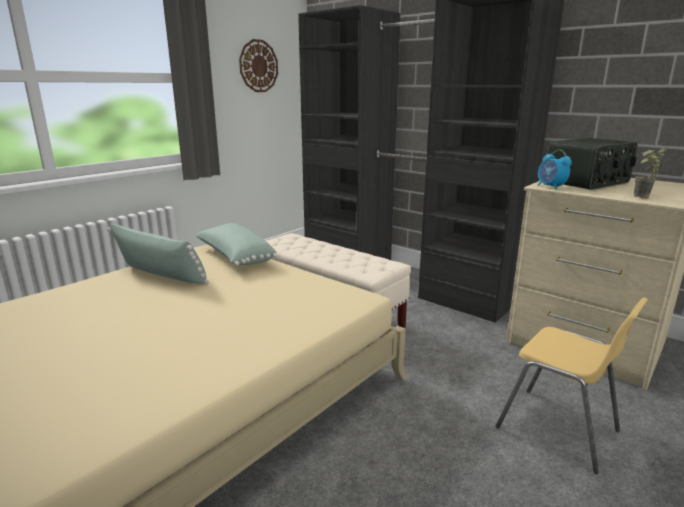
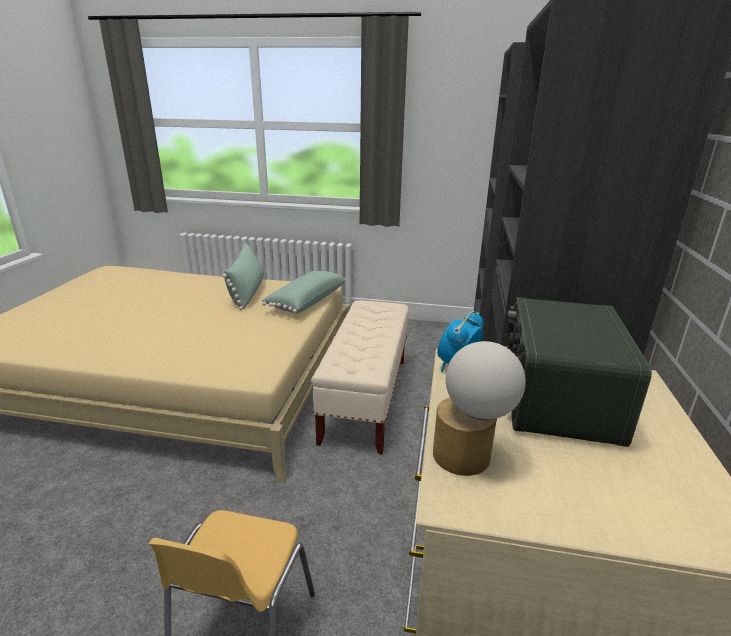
camera: 60 degrees right, 5 degrees up
(258, 66) = (482, 115): wall clock -> none
(588, 182) = (555, 397): radio -> radio turned 75 degrees clockwise
(642, 197) = (470, 457): potted plant -> table lamp

